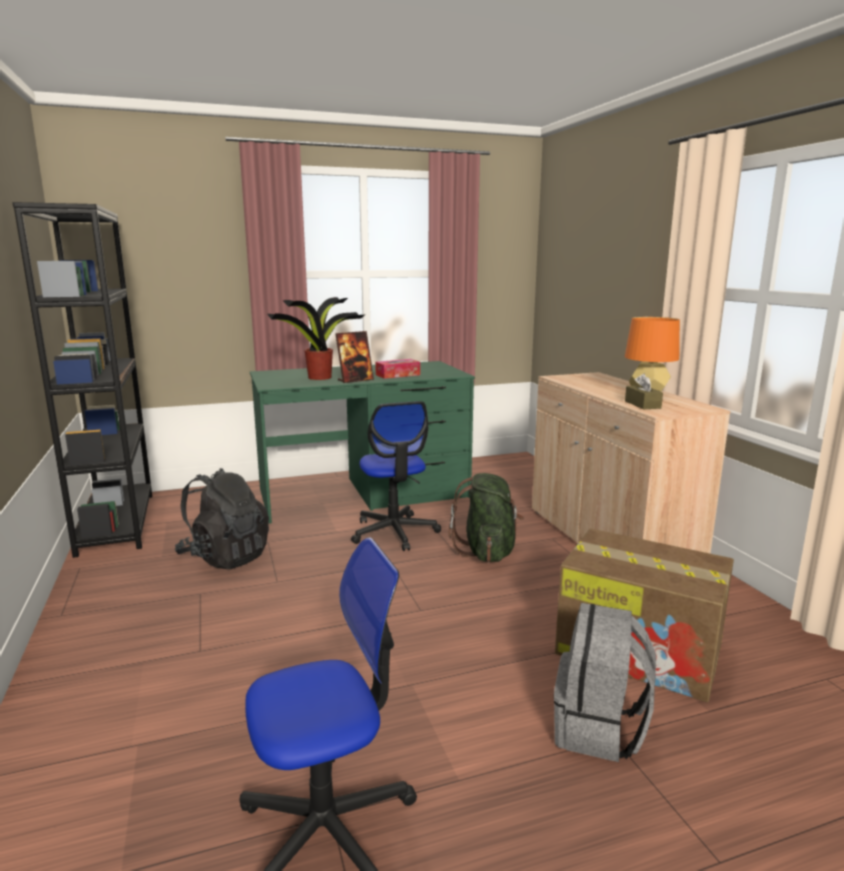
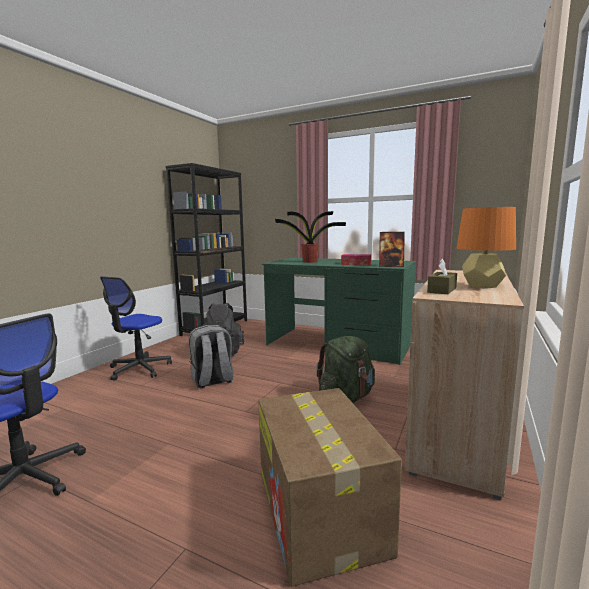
camera: 45 degrees right, 5 degrees down
(355, 380) = (322, 264): picture frame -> picture frame (391, 266)
(394, 532) = (314, 368): office chair -> office chair (139, 369)
(599, 729) = (189, 536): grey backpack -> grey backpack (212, 381)

